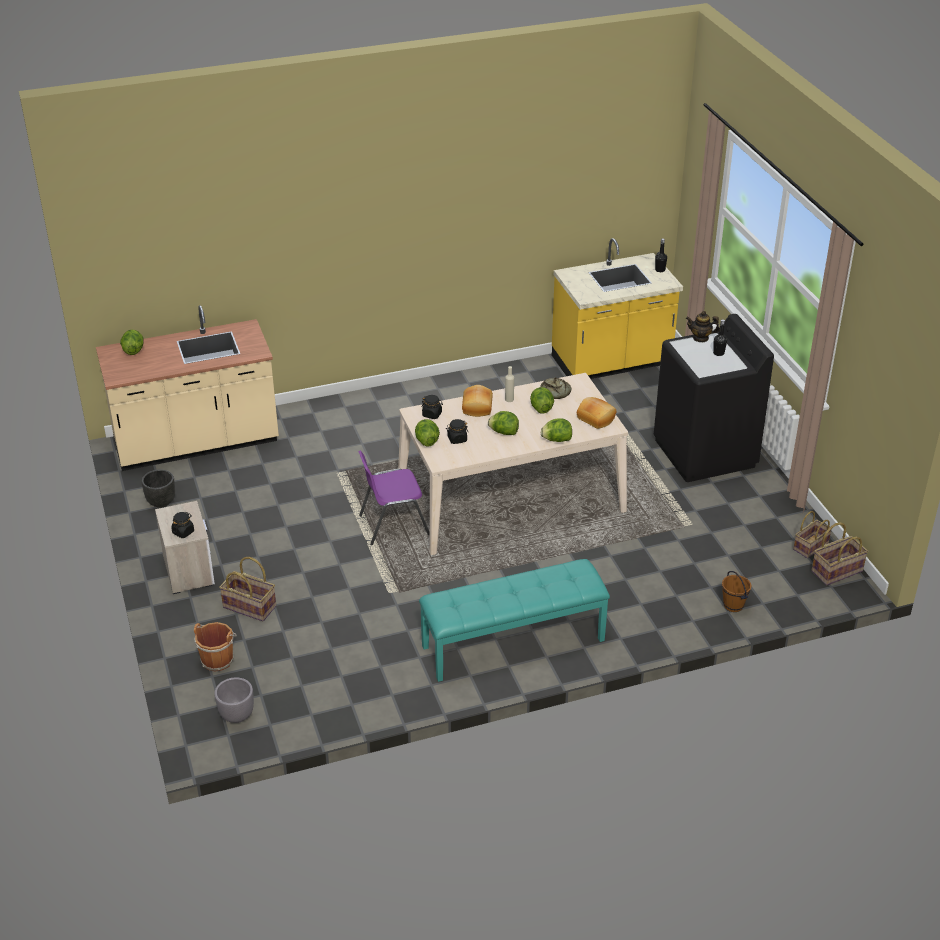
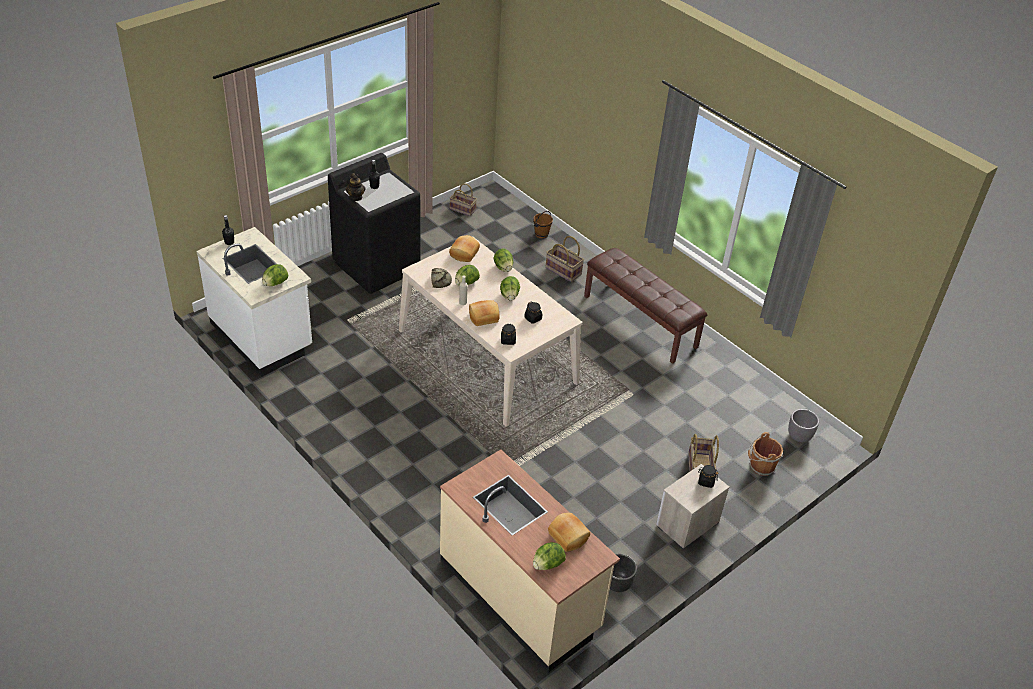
camera: 115 degrees left, 5 degrees up
(150, 367) = (569, 536): none -> bread
(392, 524) = (556, 415): purple chair -> none
(426, 441) = (545, 334): lettuce -> lettuce (275, 283)
(513, 644) = (640, 321): turquoise bench -> brown bench
(611, 363) = (262, 336): yellow counter -> white counter
(836, 570) = (481, 198): basket -> basket (563, 271)

